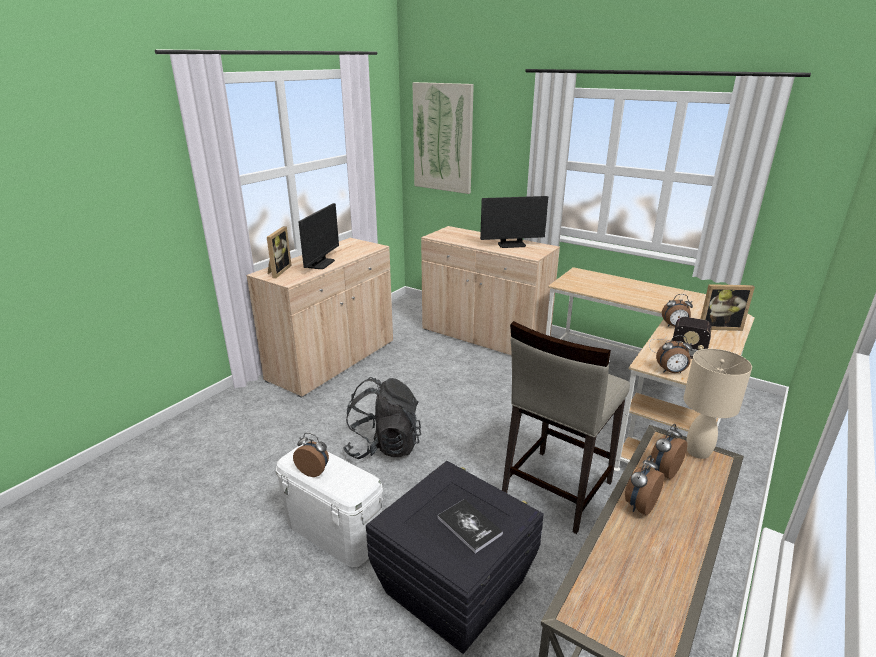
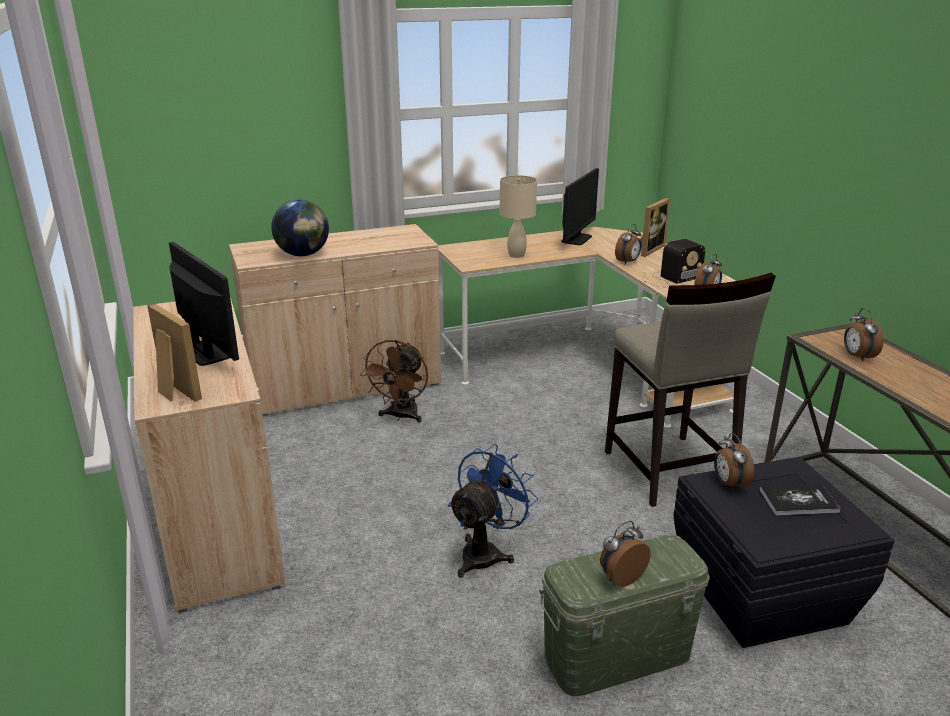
camera: 55 degrees left, 0 degrees up
(333, 532) = (617, 656): white storage box -> green storage box
(383, 446) = (486, 552): black backpack -> blue fan
(443, 138) = (171, 105): picture -> none
(462, 241) = (303, 254): none -> globe
(478, 365) = (401, 416): none -> brown fan
(511, 244) = (367, 238): monitor -> monitor (576, 239)
(639, 505) = (898, 383): alarm clock -> alarm clock (728, 484)
(698, 452) = (840, 334): beige table lamp -> beige table lamp (516, 255)

